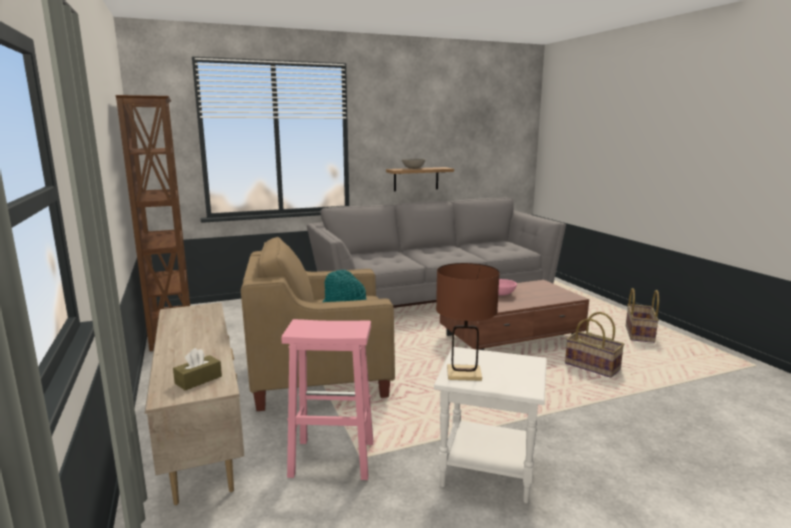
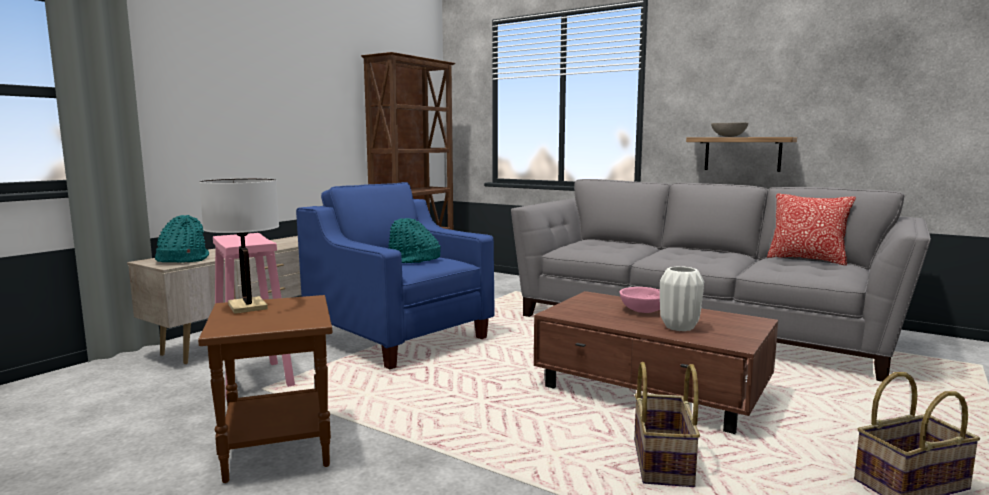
camera: 55 degrees right, 5 degrees down
(198, 380) = (182, 260): brown tissue box -> turquoise hat
(320, 377) = (399, 337): beige armchair -> blue armchair
(464, 374) = (247, 306): brown table lamp -> white table lamp
(484, 242) = (807, 259): none -> pillow
(486, 472) = (276, 448): white side table -> brown side table
(537, 297) = (679, 327): none -> white vase

